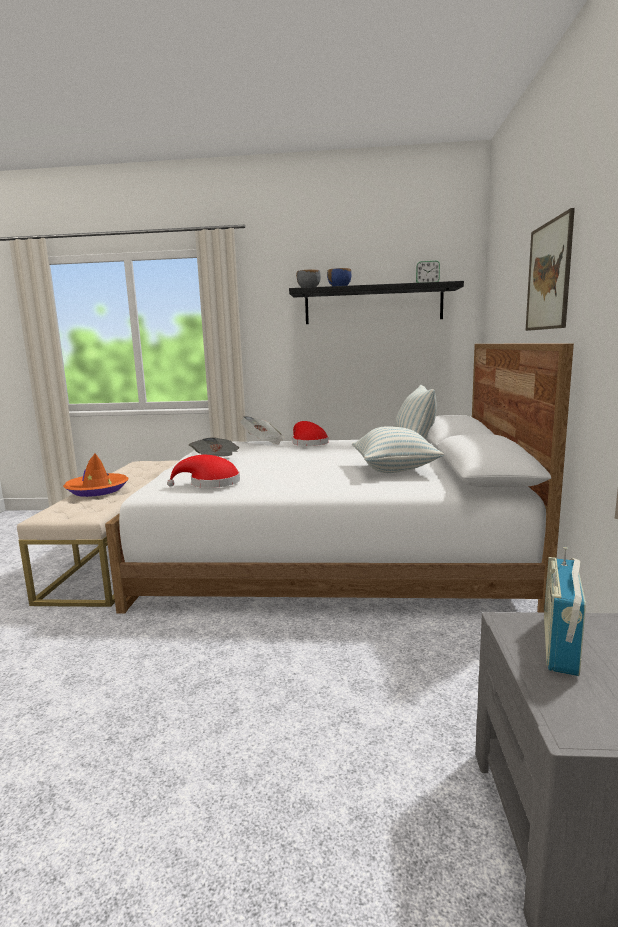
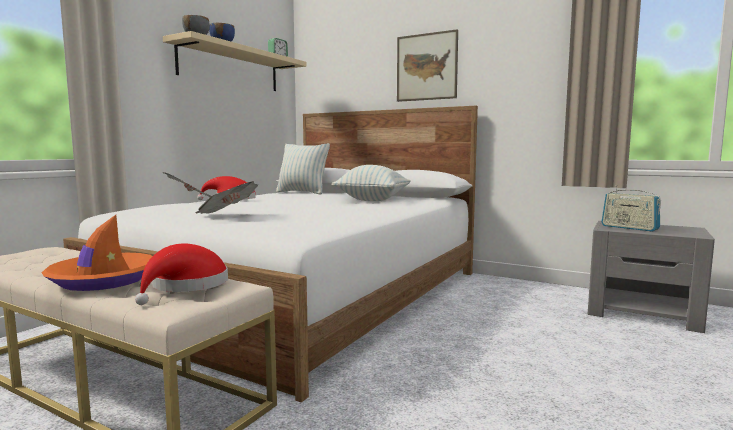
camera: 65 degrees left, 5 degrees down
(210, 483) = (320, 221): red hat -> red hat (186, 286)
(373, 305) = (230, 68): black shelf -> beige shelf

